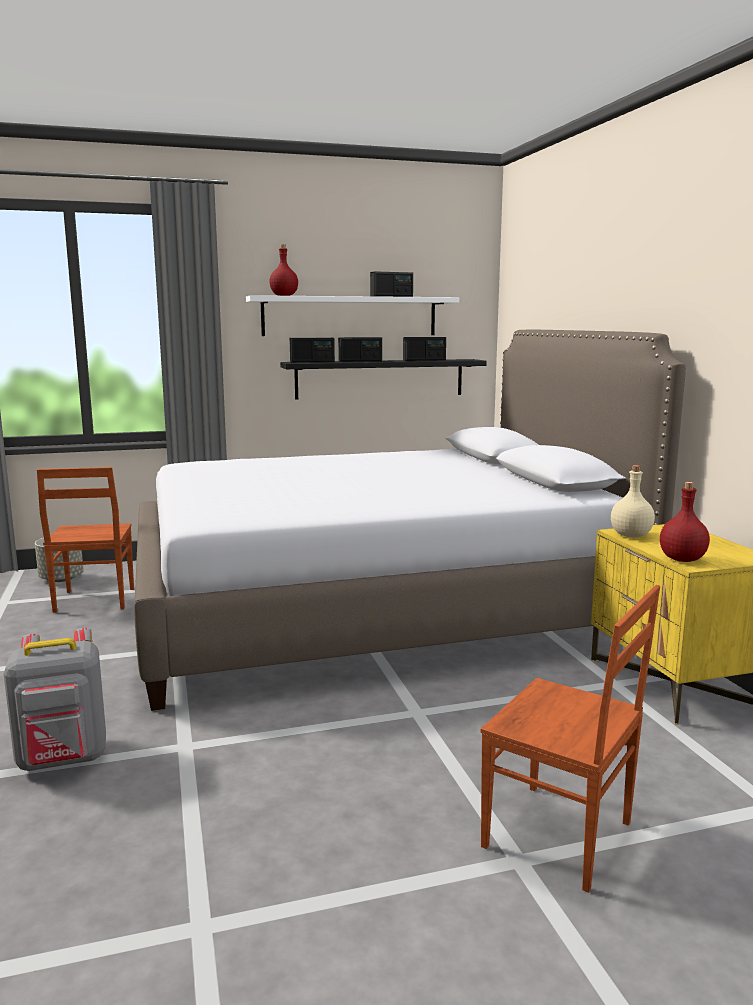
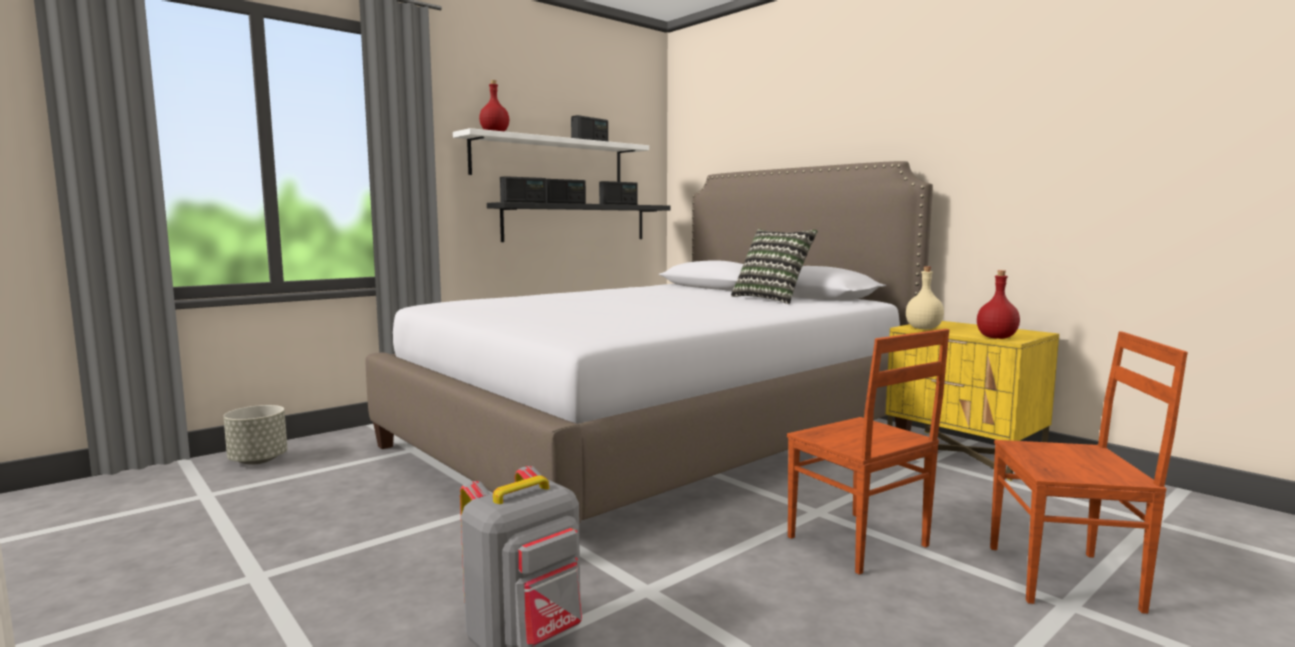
camera: 25 degrees left, 5 degrees down
(93, 601) = (333, 475): brown chair -> brown chair (858, 543)
(496, 482) = (772, 299): none -> pillow

